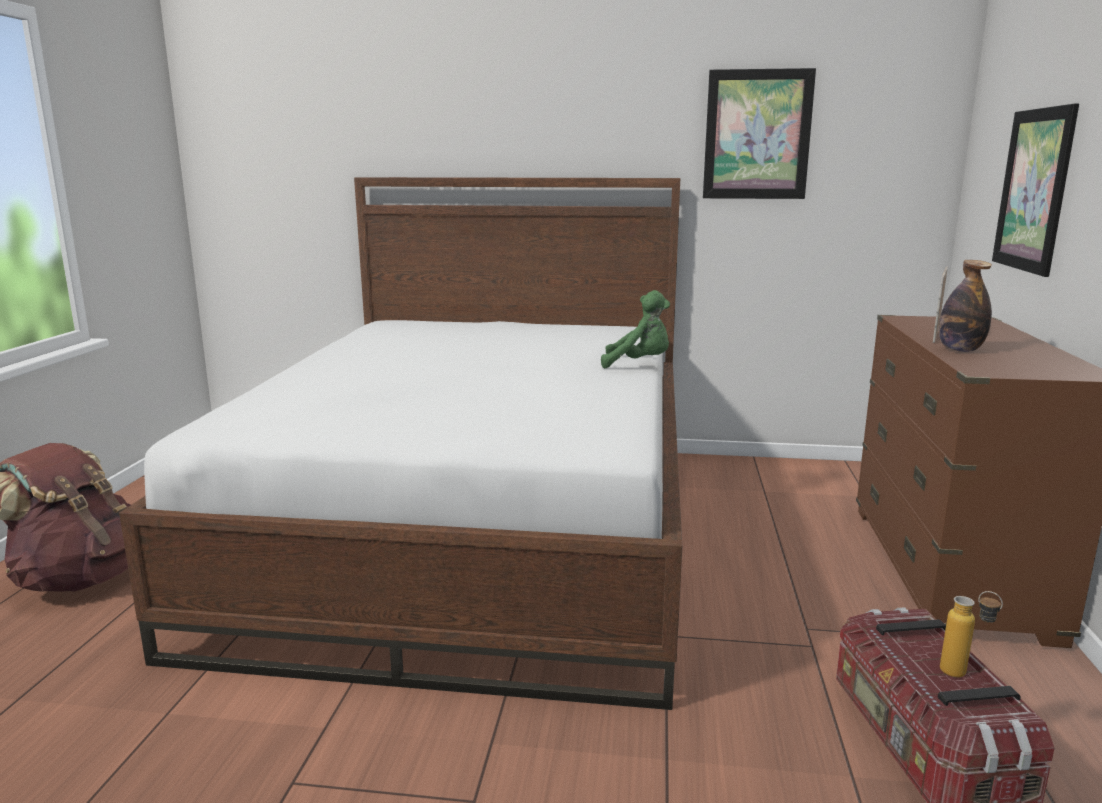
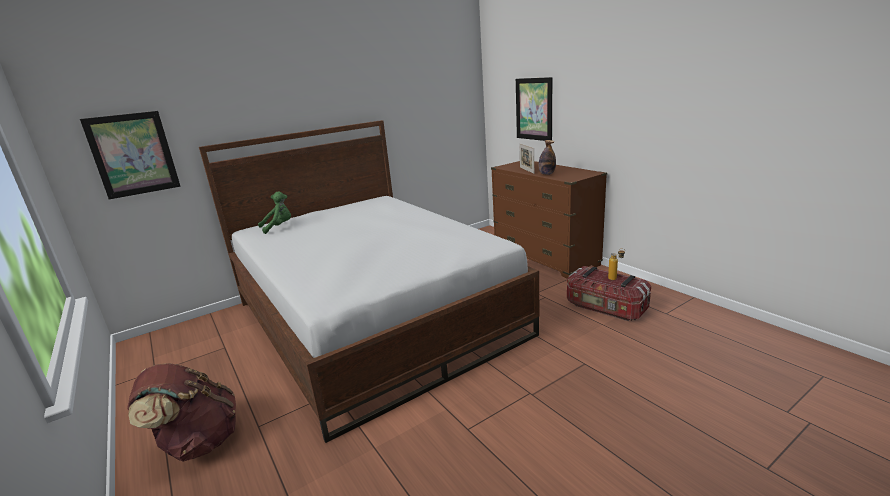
camera: 40 degrees left, 5 degrees up
(639, 364) = (425, 212): green plush toy -> green plush toy (278, 227)
(757, 135) = (409, 95): picture -> picture (133, 154)

